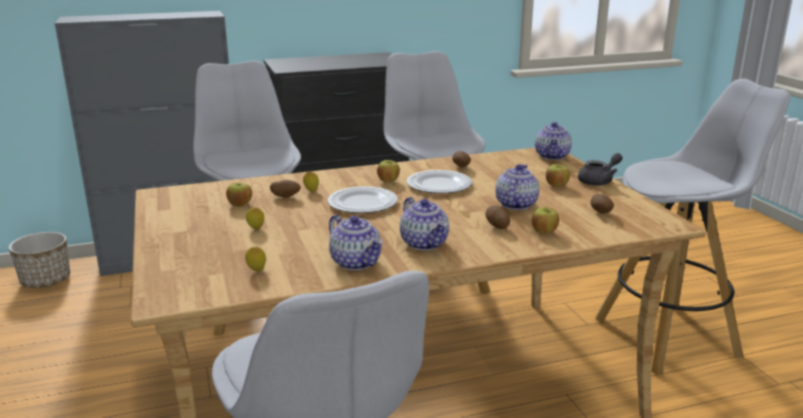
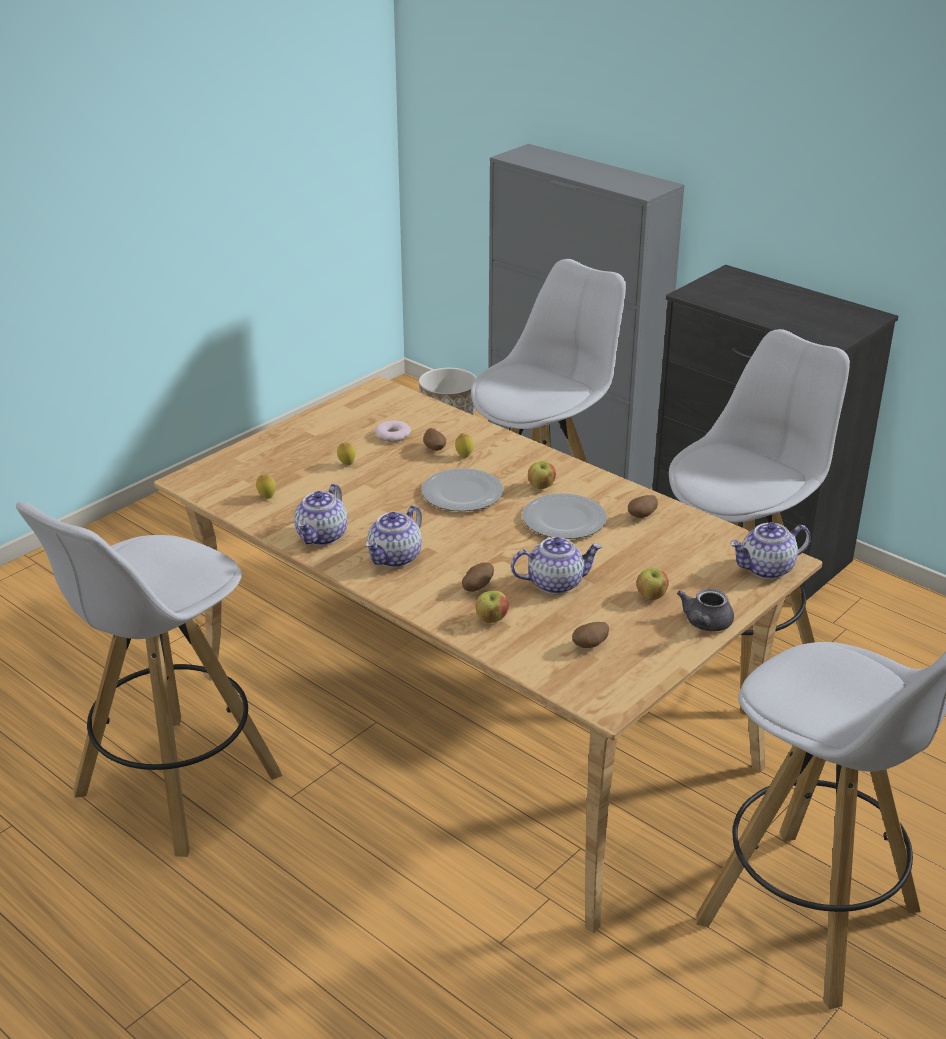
camera: 60 degrees right, 10 degrees up
(240, 205) = (393, 435): apple -> donut
(599, 181) = (704, 624): grey teapot -> grey teapot turned 90 degrees clockwise

